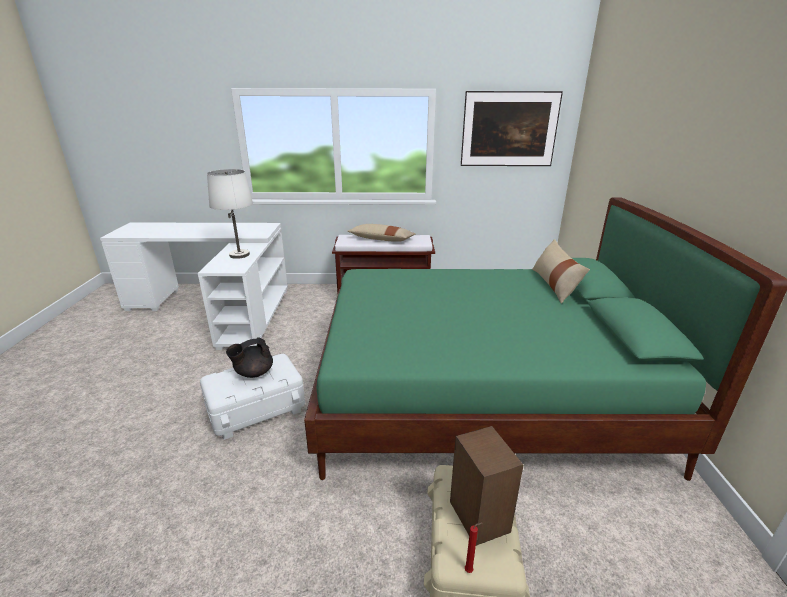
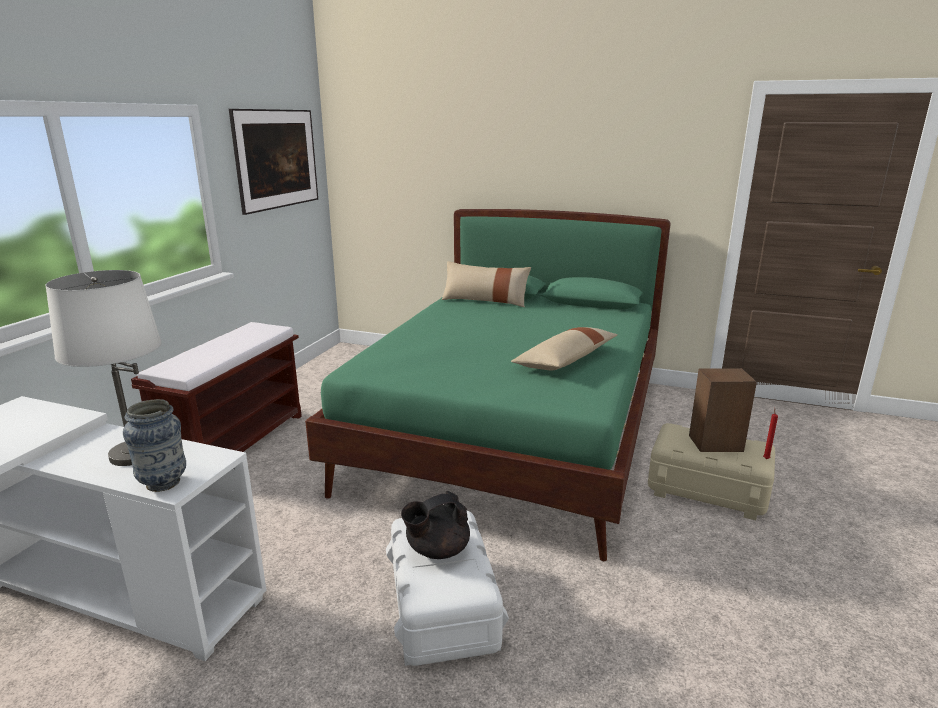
camera: 70 degrees left, 5 degrees down
(214, 266) = (163, 483): none -> vase
(253, 373) = (437, 550): black teapot -> black teapot turned 75 degrees clockwise
(381, 239) = (220, 348): beige pillow -> beige pillow (565, 360)

